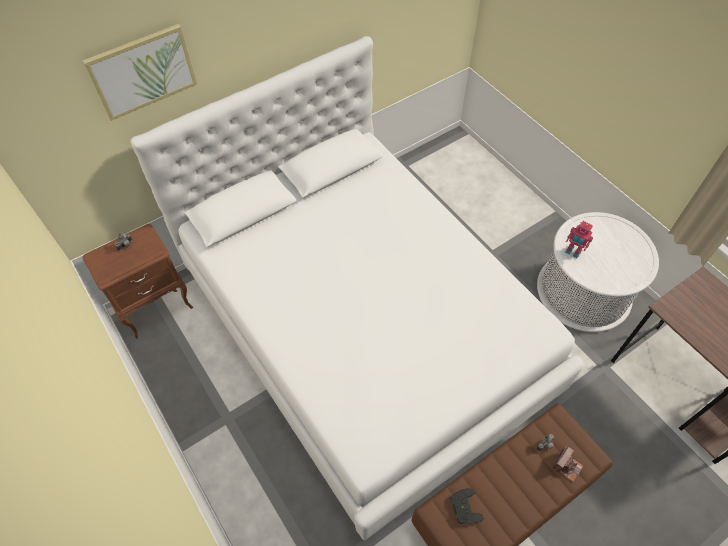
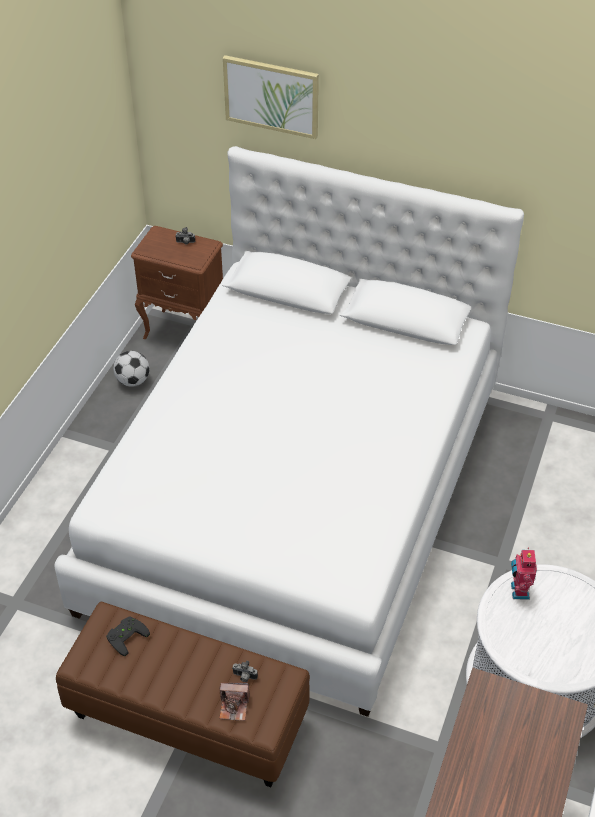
camera: 55 degrees right, 10 degrees down
(171, 369) = (132, 381): none -> football

